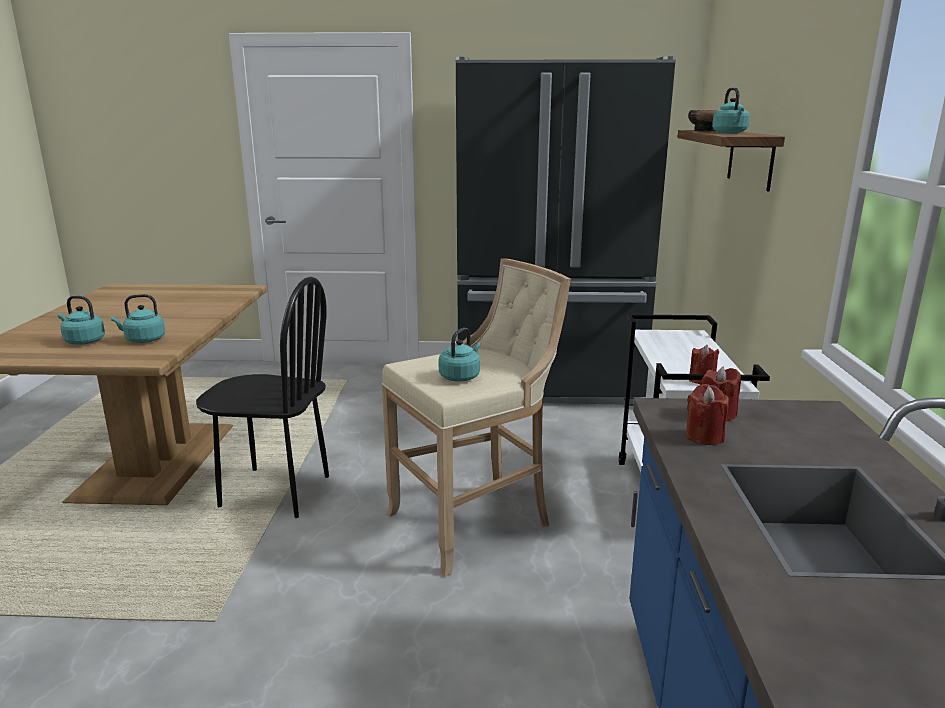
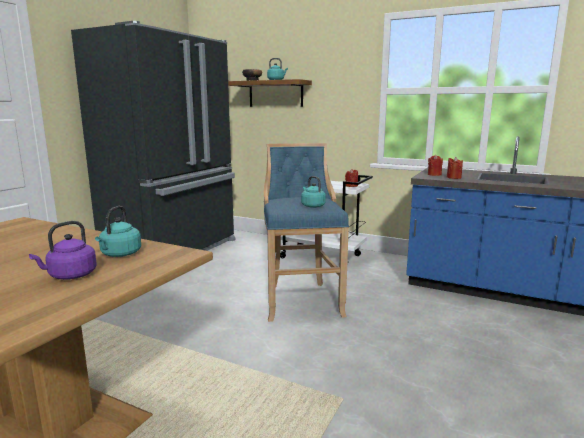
camera: 65 degrees left, 5 degrees down
(83, 341) = (70, 276): turquoise kettle -> purple kettle
(275, 492) = (192, 358): black chair -> none
(475, 521) = (301, 299): beige stool -> blue stool

